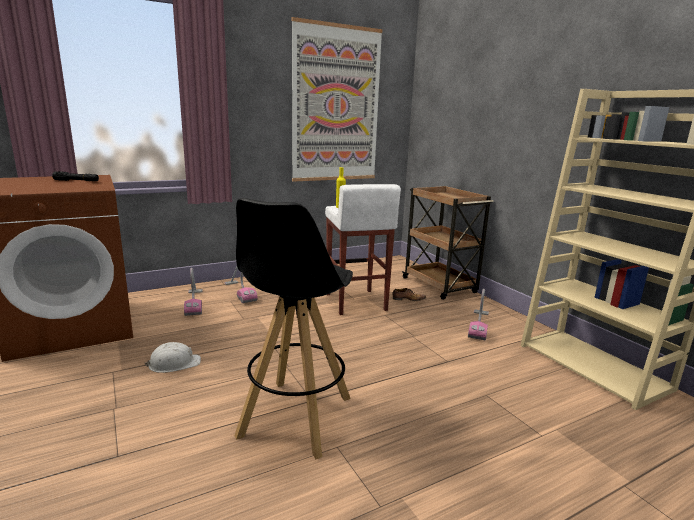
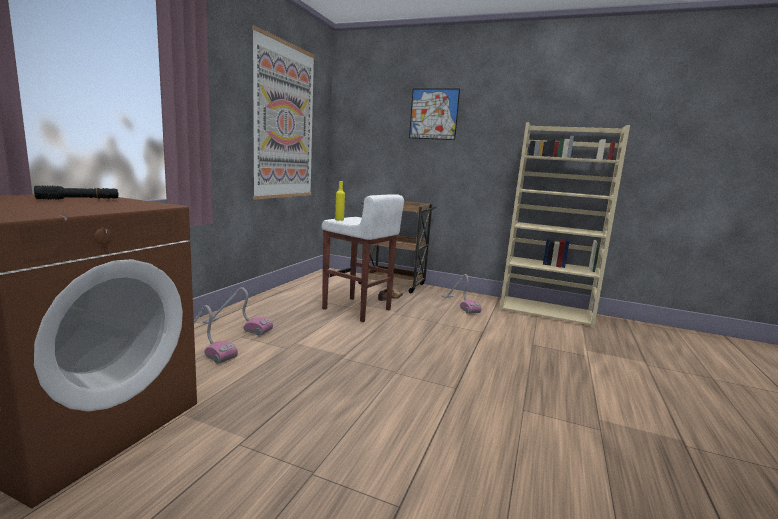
camera: 40 degrees left, 5 degrees down
(174, 364) = (294, 409): white hard hat -> none
(295, 417) = (467, 404): black stool -> none
(501, 82) = (433, 114): none -> picture

